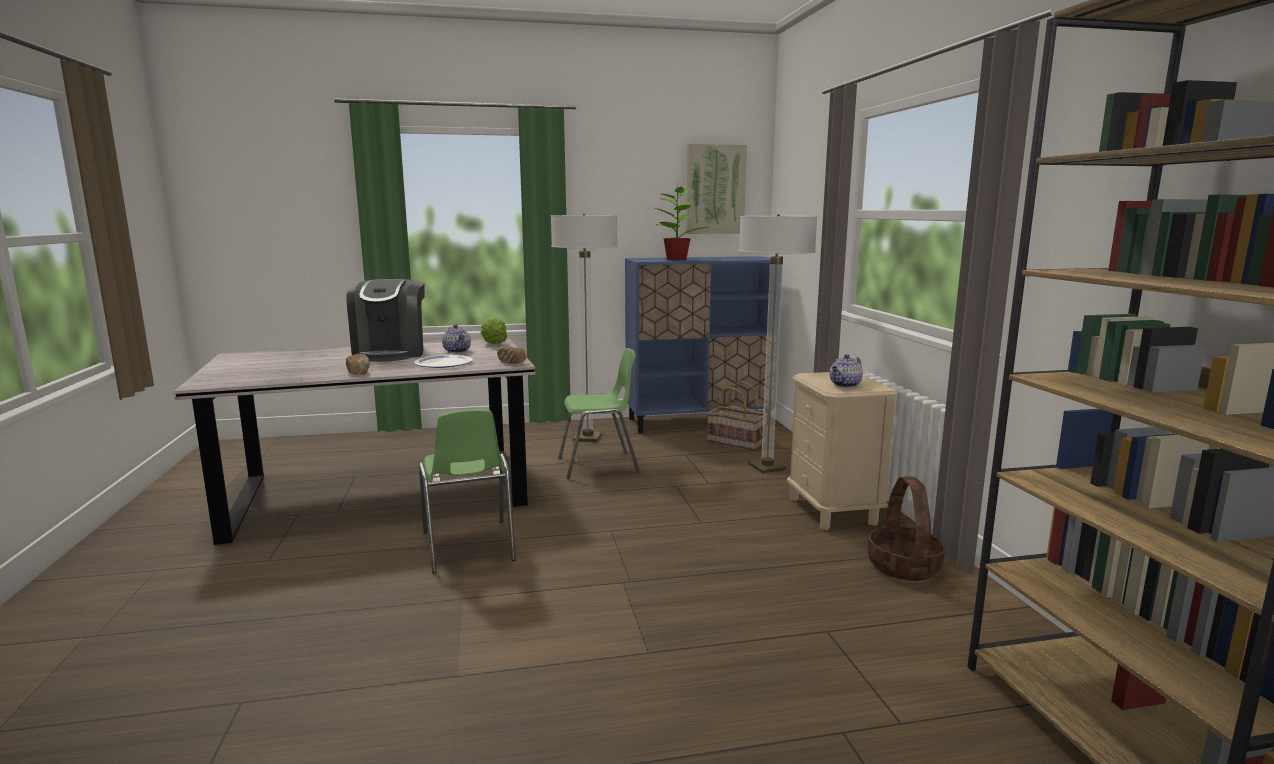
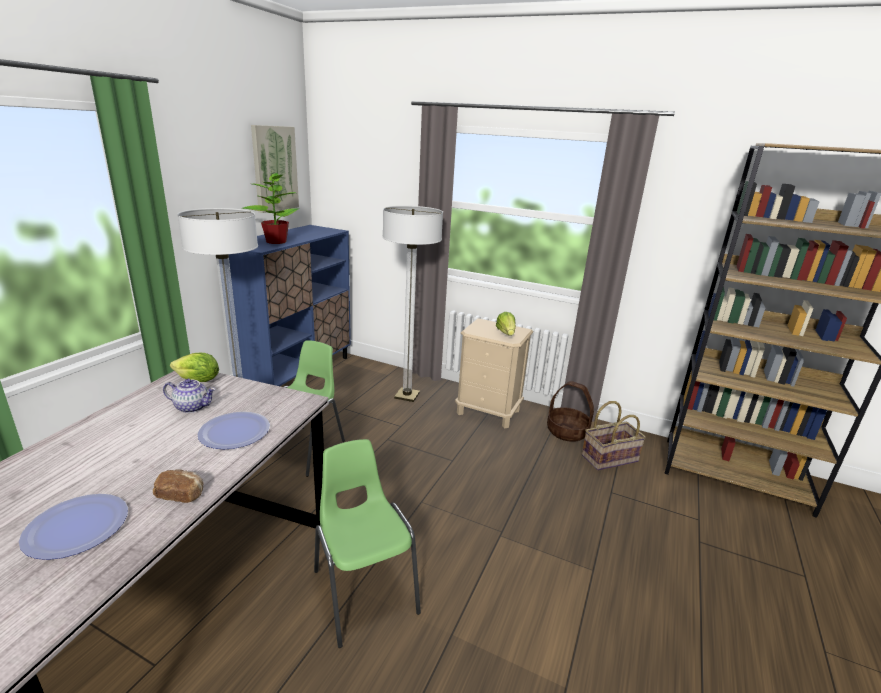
camera: 55 degrees left, 10 degrees up
(308, 368) = (76, 527): none -> plate
(391, 353) = (118, 444): coffee machine -> none
(468, 547) = (364, 591): green chair -> green chair turned 135 degrees counterclockwise
(510, 362) = (294, 401): bread -> none
(737, 442) = (354, 382): basket -> basket (609, 458)
(845, 385) = (506, 333): teapot -> lettuce

